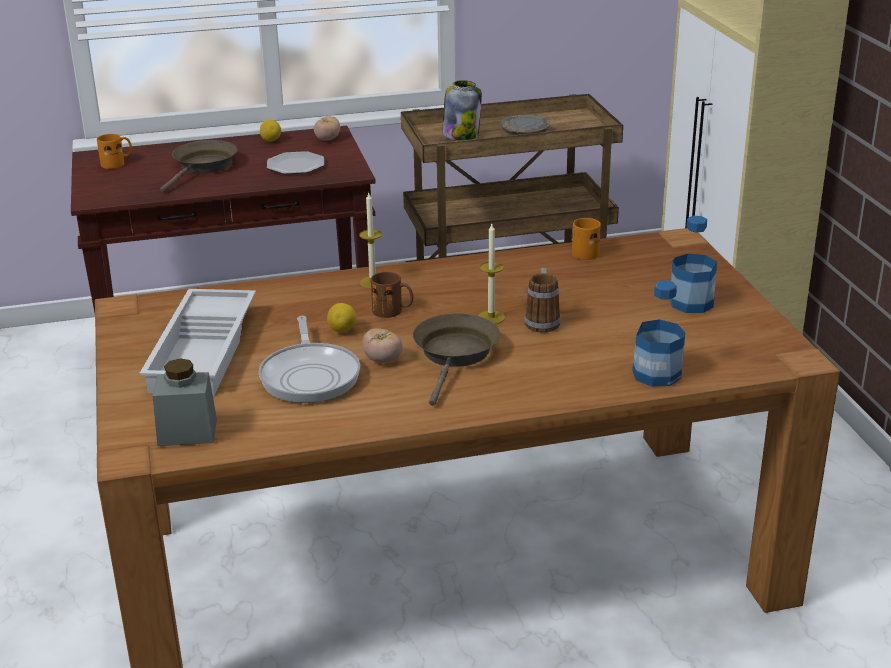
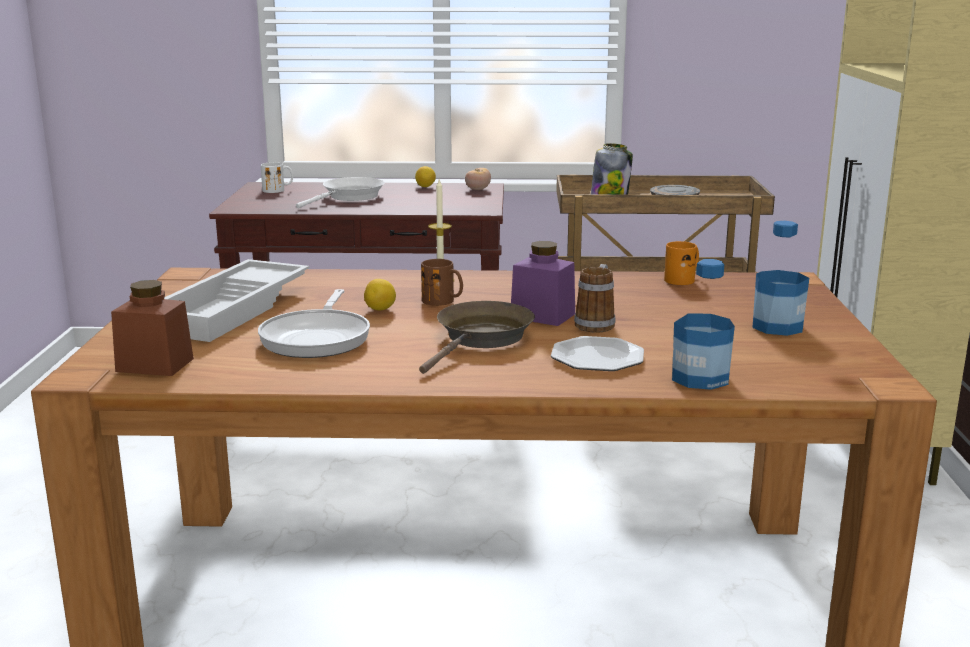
camera: 15 degrees right, 10 degrees down
(117, 163) = (278, 190): orange mug -> white mug
(187, 432) = (155, 365): grey jar -> brown jar
(203, 167) = (350, 197): brown frying pan -> white frying pan
(296, 165) = (434, 202): plate -> plate (598, 358)
(382, 360) = (402, 335): tomato -> none
(491, 317) = (542, 316): candle -> purple jar

